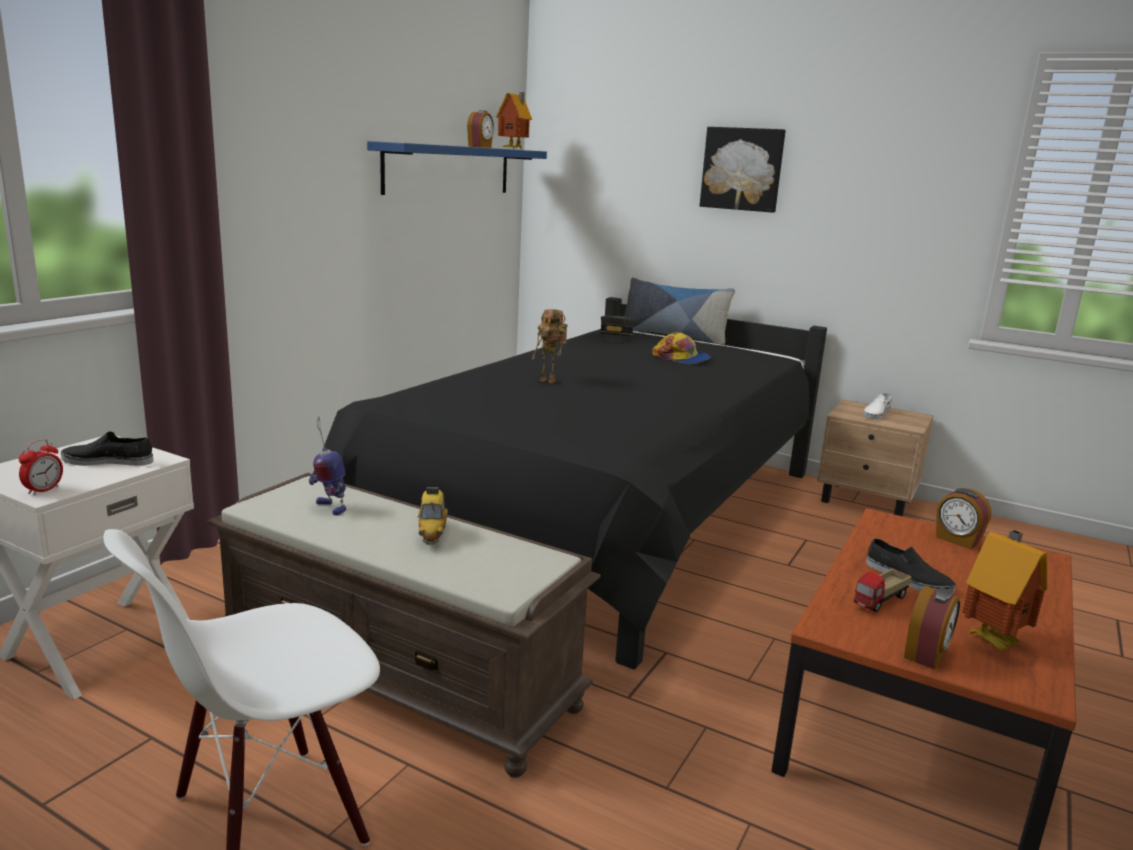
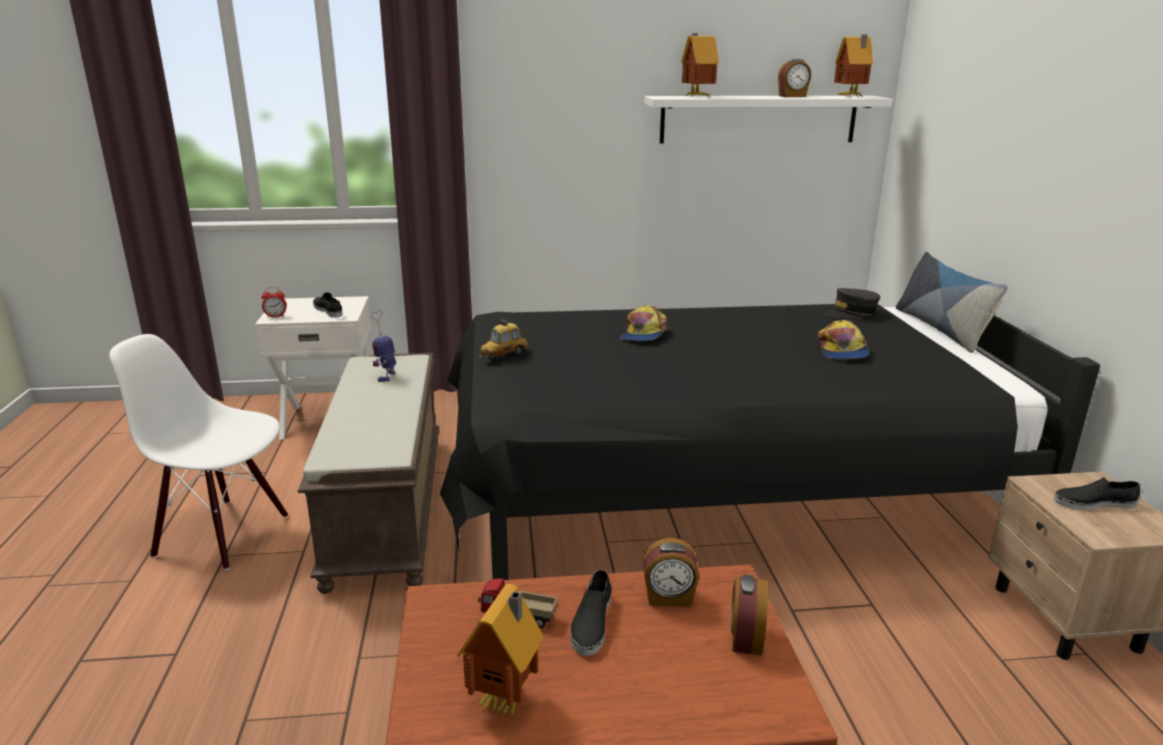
camera: 55 degrees right, 5 degrees up
(419, 143) = (696, 96): none -> toy house
(432, 534) = (385, 412): toy car -> toy car (504, 355)
(449, 169) = (758, 119): blue shelf -> white shelf
(549, 381) = (644, 334): toy robot -> cap
(742, 169) = (1055, 129): picture -> none
(876, 414) = (1093, 503): white shoe -> black shoe
(927, 654) = (434, 662): alarm clock -> alarm clock (669, 598)

